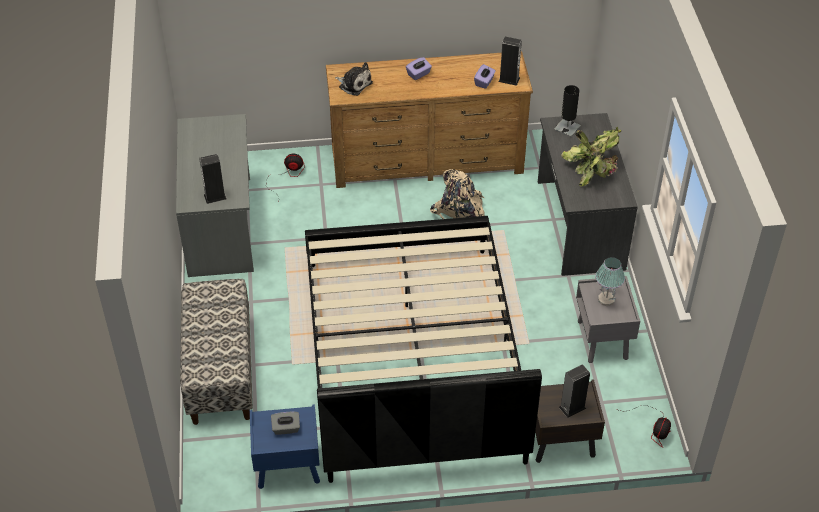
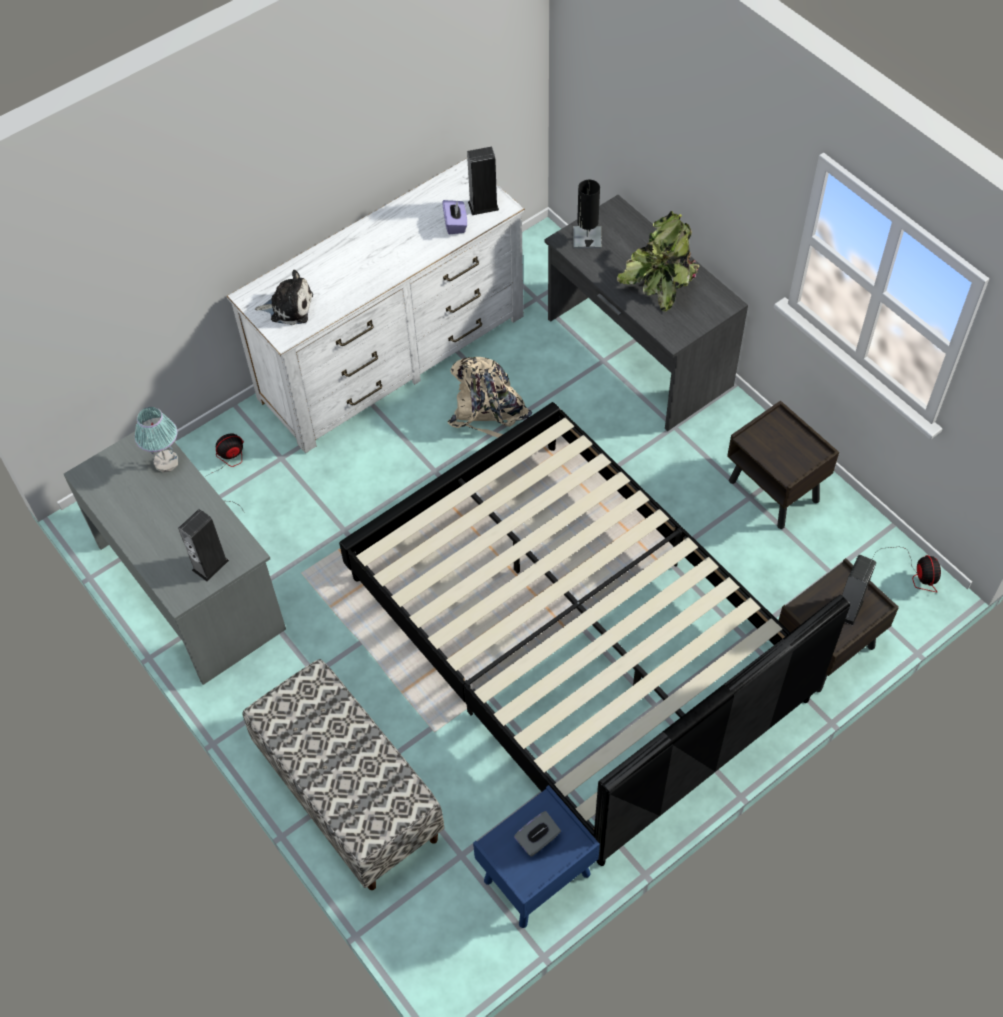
camera: 30 degrees left, 10 degrees up
(418, 74) = (363, 252): purple tissue box -> none
(427, 160) = (392, 357): brown dresser -> white dresser
(603, 340) = (774, 491): grey nightstand -> brown nightstand
(606, 299) = (780, 443): table lamp -> table lamp (166, 462)

